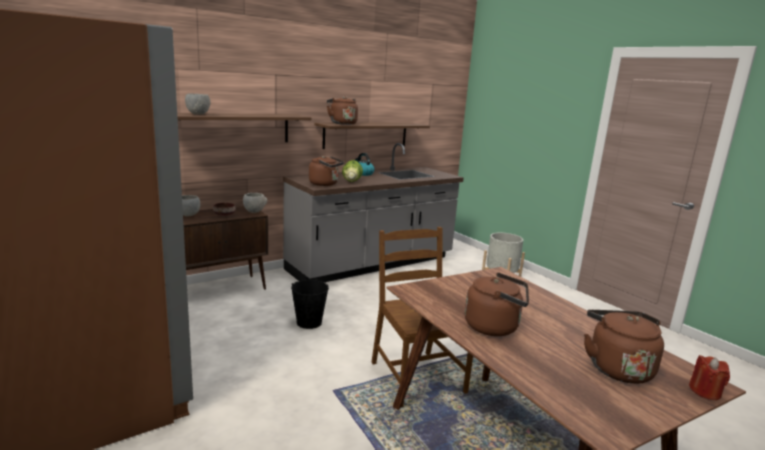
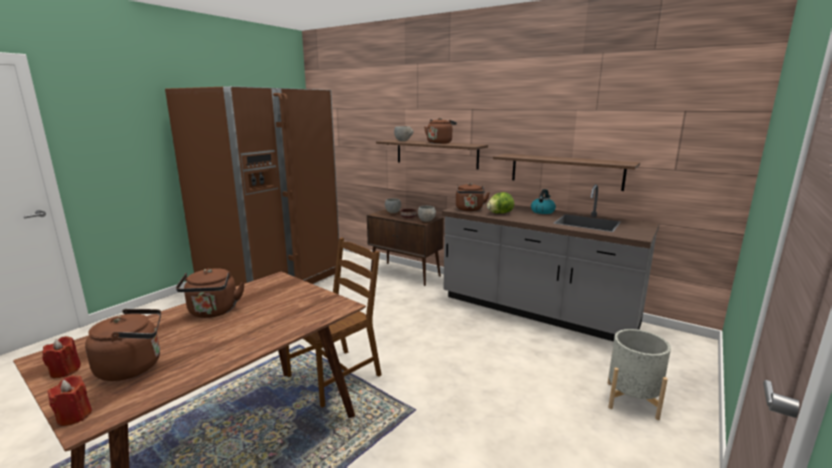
camera: 70 degrees right, 0 degrees up
(309, 322) = (388, 313): black bucket -> none
(342, 123) = (524, 156): brown kettle -> brown kettle (440, 143)
(632, 409) = (65, 371): none -> red candle

